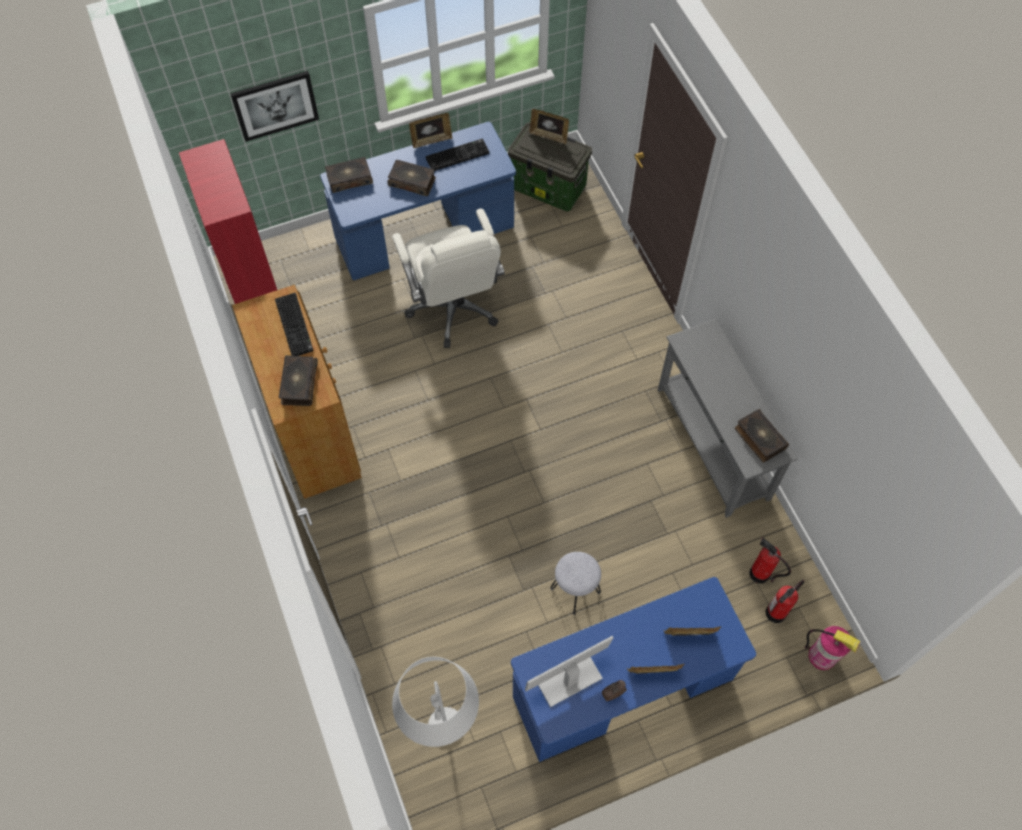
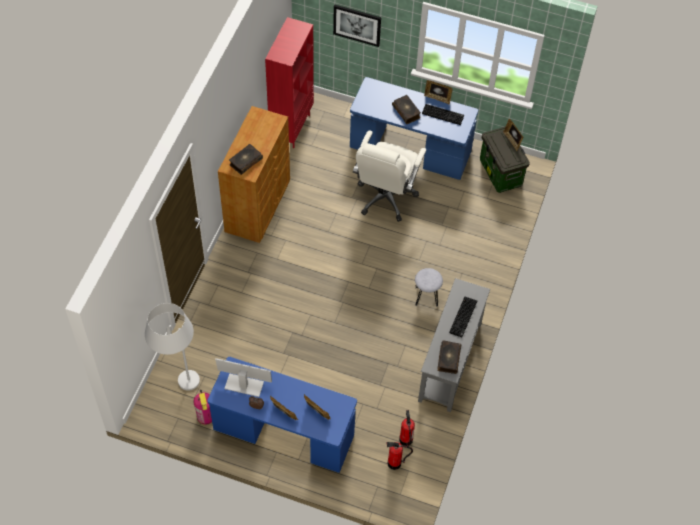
camera: 40 degrees right, 5 degrees down
(295, 325) = (269, 135): keyboard -> keyboard (463, 318)
(349, 179) = (377, 89): book -> none
(575, 590) = (307, 373): grey stool -> grey stool (426, 296)
(822, 656) = (396, 501): fire extinguisher -> fire extinguisher (206, 416)

